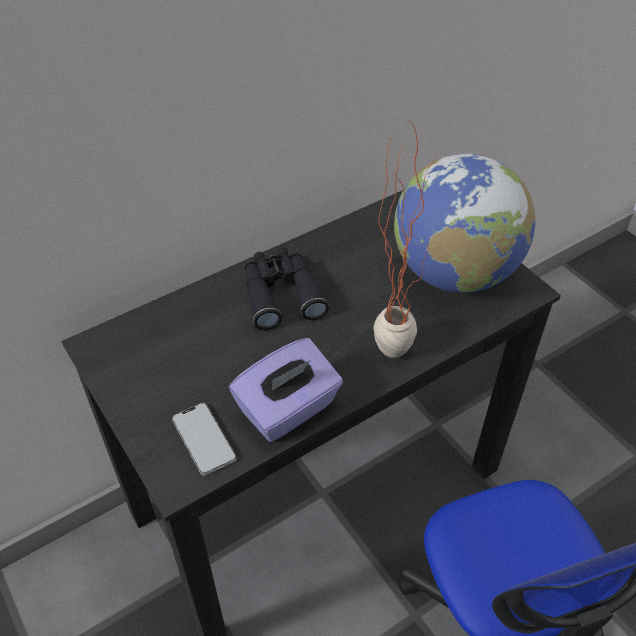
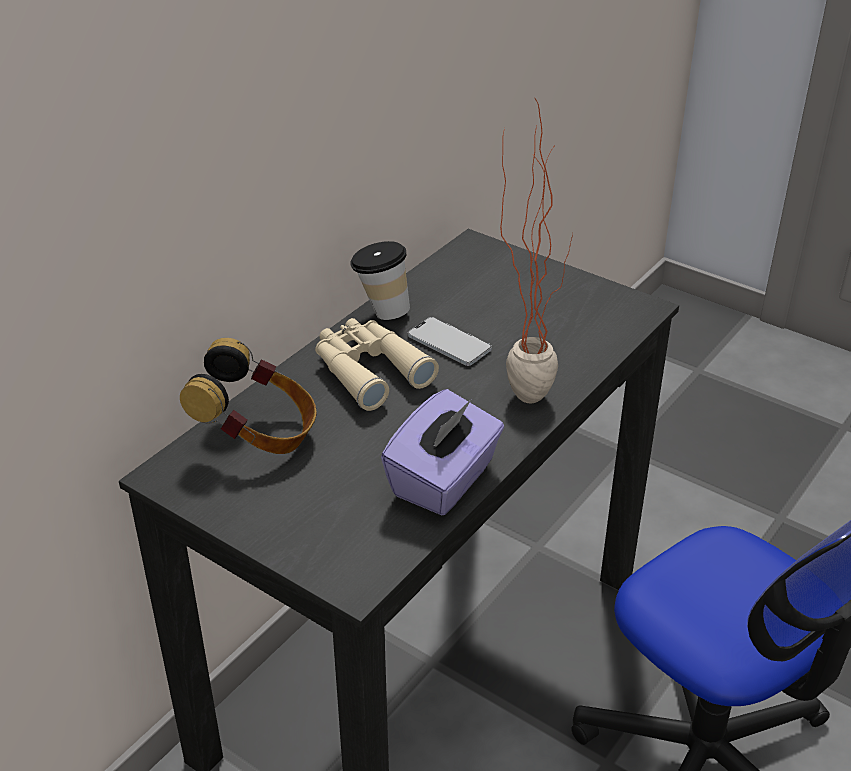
camera: 20 degrees left, 10 degrees down
(174, 329) = (258, 434): none -> headphones
(204, 439) = (362, 533): phone -> phone (449, 343)
(281, 293) = (368, 371): black binoculars -> beige binoculars
(317, 242) = (381, 311): none -> cup
(454, 273) = (555, 309): globe -> none

